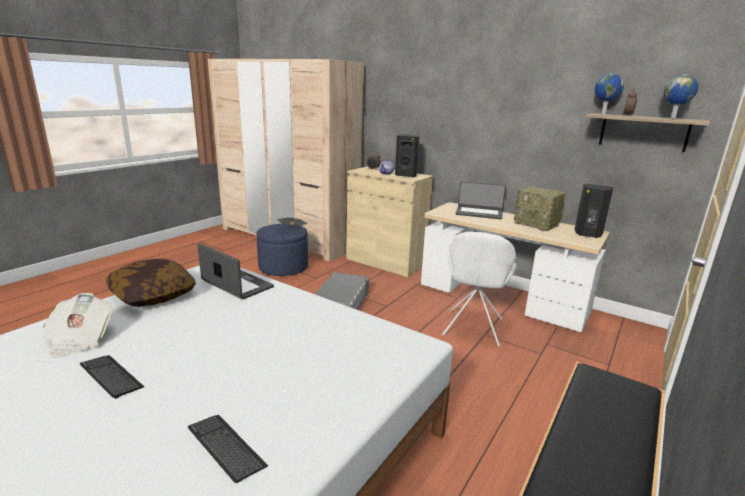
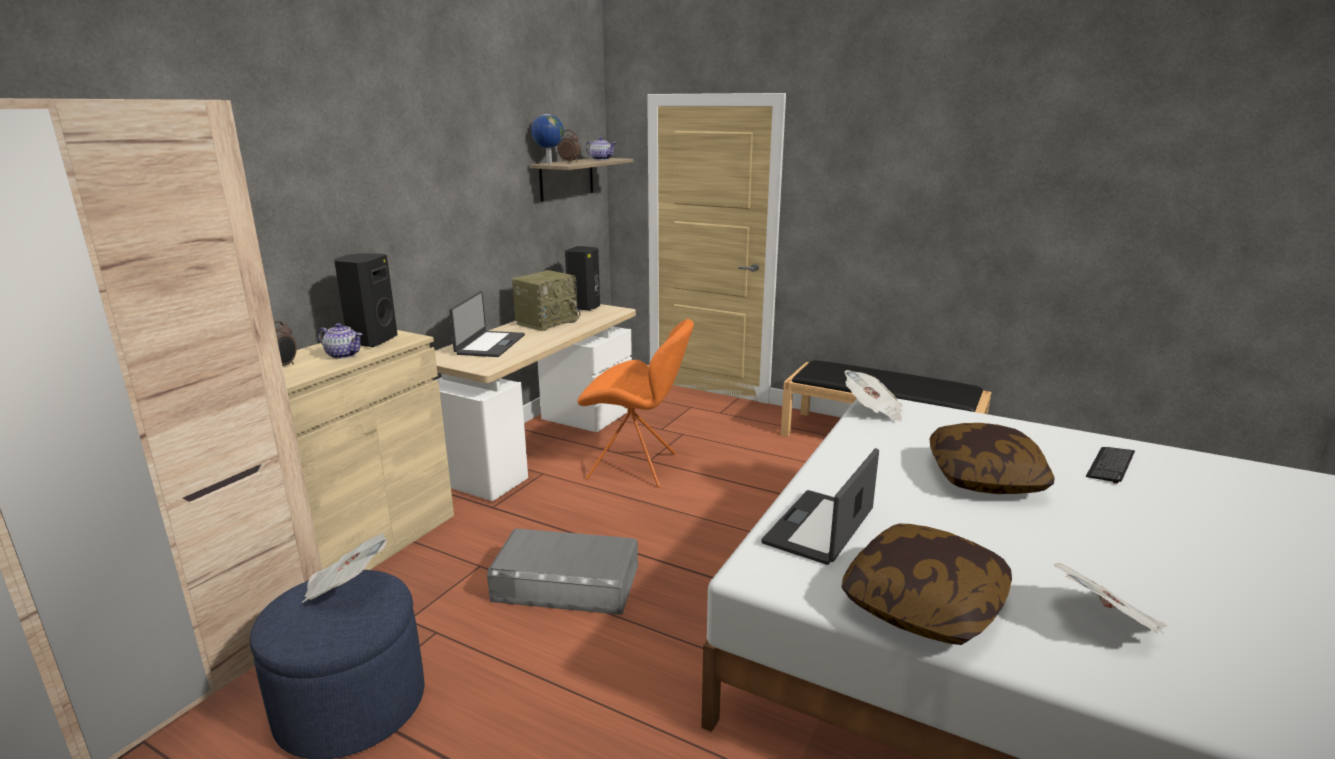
camera: 95 degrees left, 0 degrees up
(111, 377) = (1125, 556): keyboard -> none
(253, 355) = (985, 478): none -> pillow
(399, 337) = (873, 411): none -> newspaper
(472, 328) = (636, 467): white chair -> orange chair
(673, 118) = (601, 159): globe -> teapot

